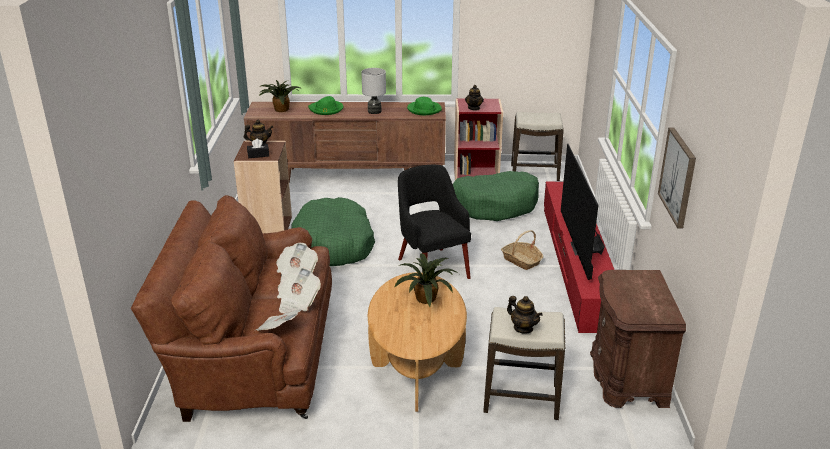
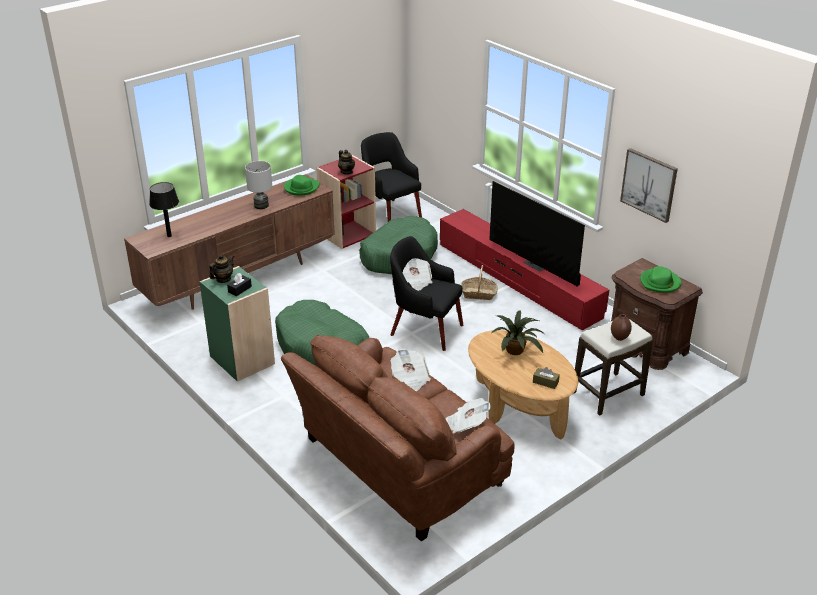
camera: 40 degrees left, 5 degrees up
(267, 228) = (241, 360): brown bookcase -> green bookcase
(280, 109) = (169, 236): potted plant -> black table lamp
(297, 302) = (445, 397): newspaper -> newspaper (415, 281)
(326, 109) = (213, 219): green hat -> green hat (660, 283)
(410, 336) = (545, 382): none -> brown tissue box
(523, 328) = (619, 338): teapot -> brown vase
(535, 173) = (390, 213): stool -> black armchair

